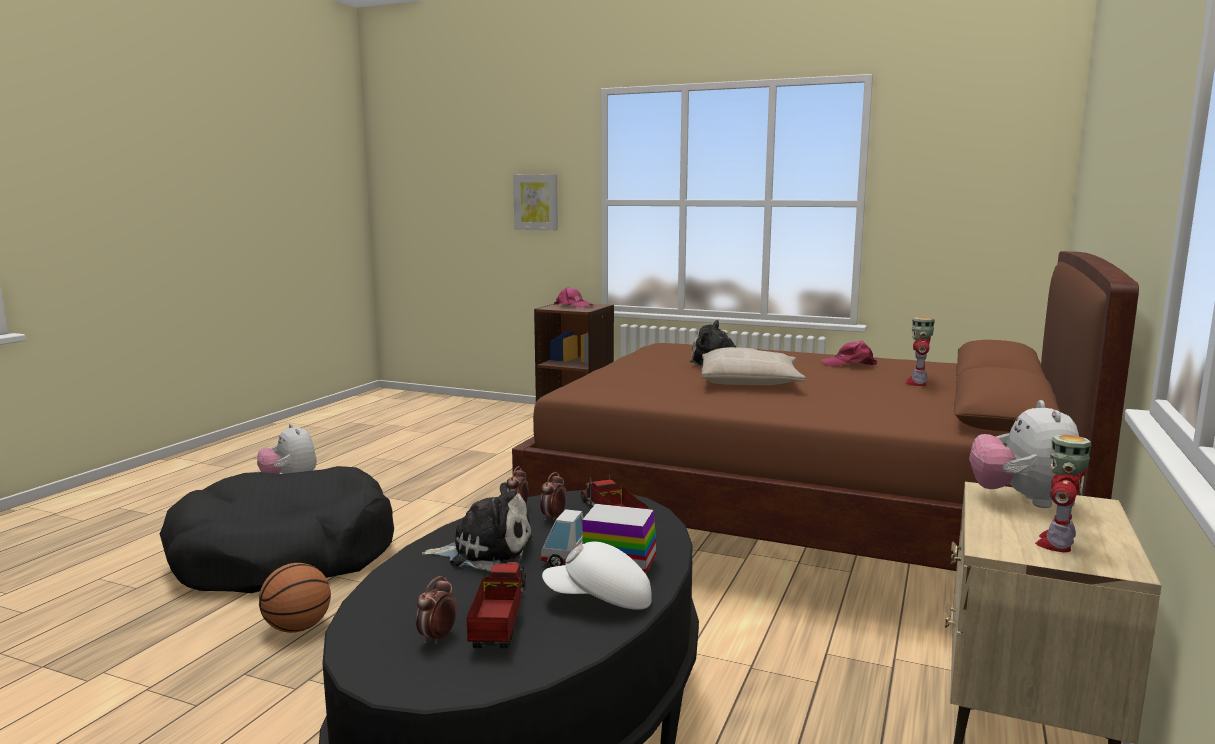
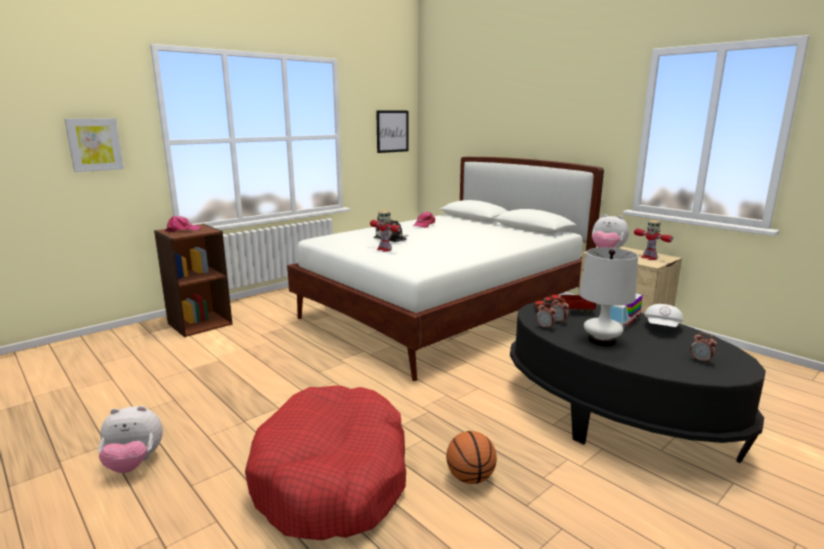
camera: 65 degrees left, 5 degrees up
(284, 556) = (332, 477): black dog bed -> red dog bed
(485, 552) = (601, 340): plush toy -> white table lamp
(500, 618) = (679, 347): toy truck -> none
(750, 382) = (439, 242): beige pillow -> none
(802, 527) = (445, 312): brown bed -> white bed
(917, 383) = (471, 225): toy robot -> toy robot (384, 249)
(994, 197) = (392, 131): none -> picture

